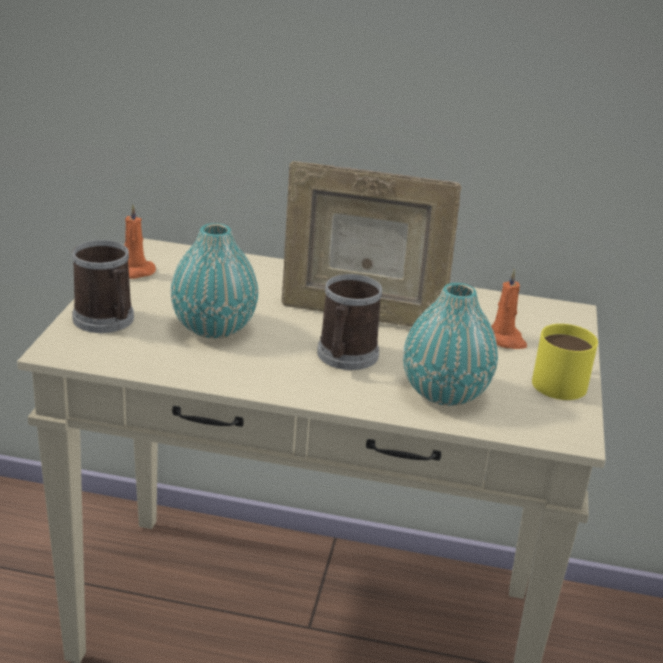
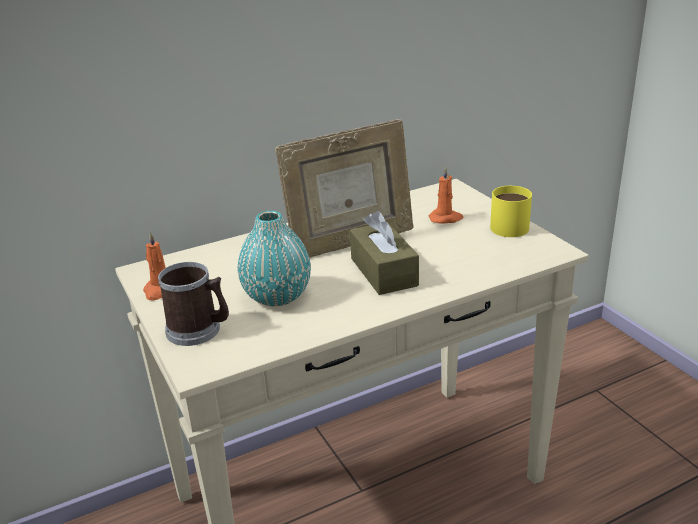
camera: 35 degrees left, 0 degrees up
(345, 357) = (383, 272): mug -> brown tissue box
(445, 392) = (466, 262): turquoise vase -> none

